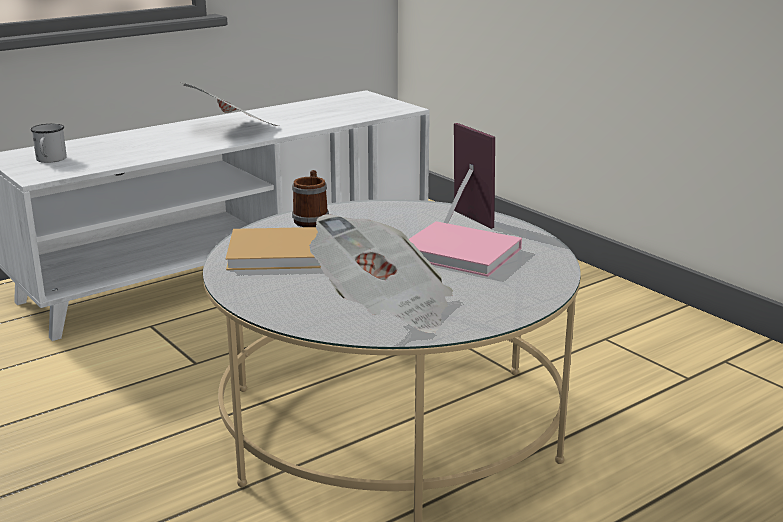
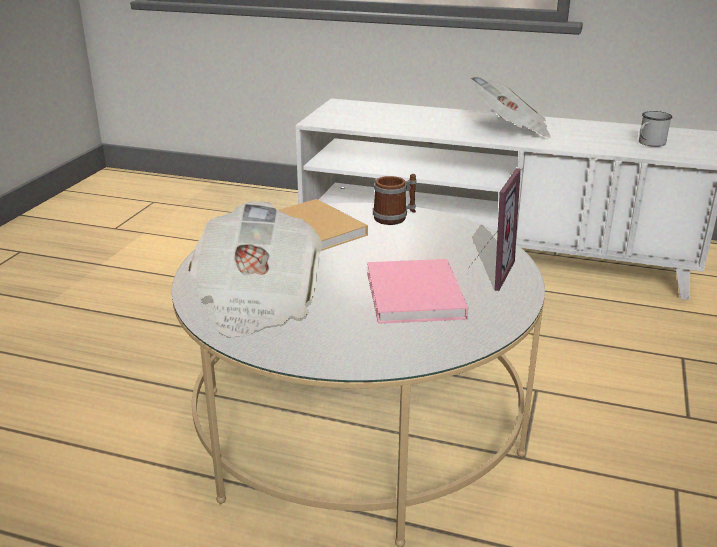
camera: 55 degrees right, 5 degrees up
(50, 160) = (351, 113): white mug -> white mug (649, 143)

